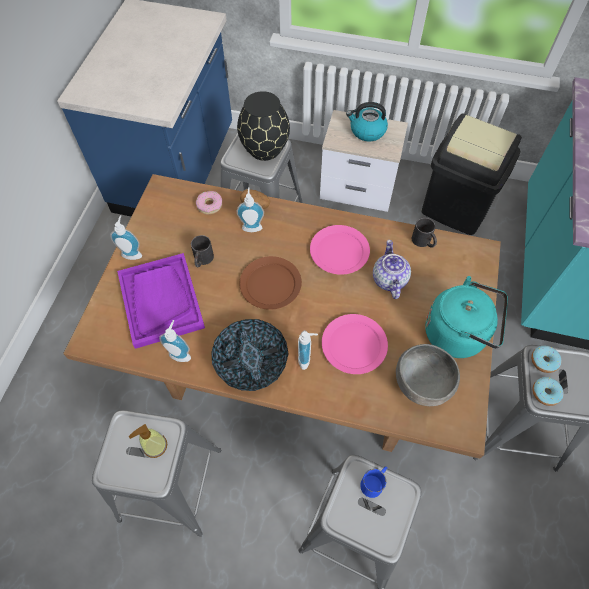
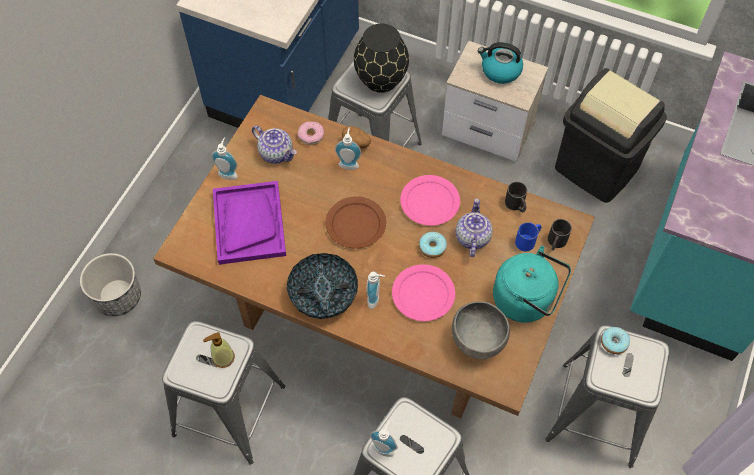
camera: 10 degrees right, 0 degrees up
(47, 389) = (118, 296): none -> planter
(178, 227) = (276, 153): none -> teapot
(181, 353) = (260, 276): soap dispenser -> soap dispenser (384, 447)
(202, 260) = (294, 190): black mug -> black mug (555, 242)
(374, 482) = (419, 424): blue mug -> blue mug (528, 240)
(545, 393) = (606, 372): donut -> donut (432, 247)

